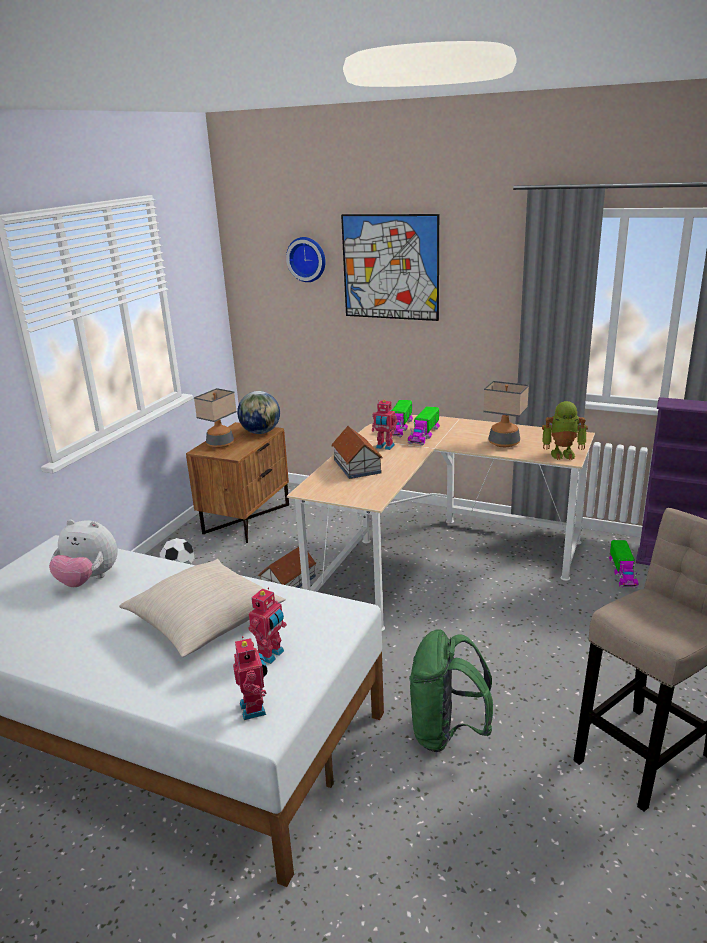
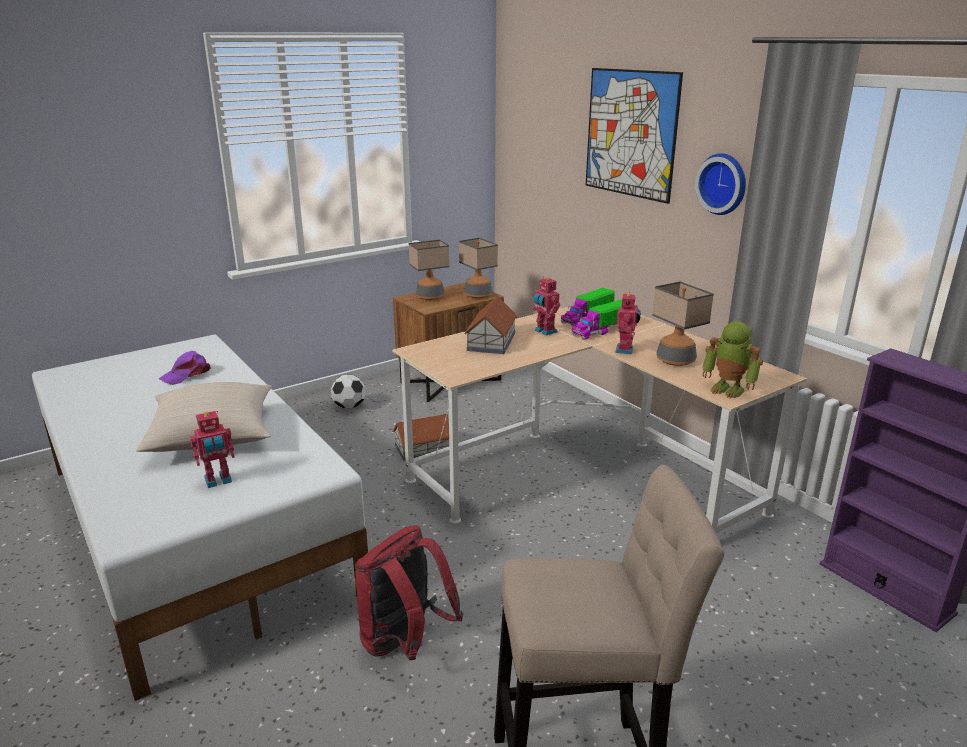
camera: 30 degrees right, 0 degrees up
(88, 580) = (187, 374): plush toy -> purple cap
(255, 708) = (147, 518): toy robot -> toy robot (625, 350)
(261, 432) = (478, 295): globe -> table lamp
(307, 259) = (560, 117): wall clock -> wall clock (723, 183)
(447, 732) = (404, 643): green backpack -> red backpack
(622, 572) = (788, 568): toy truck -> none

